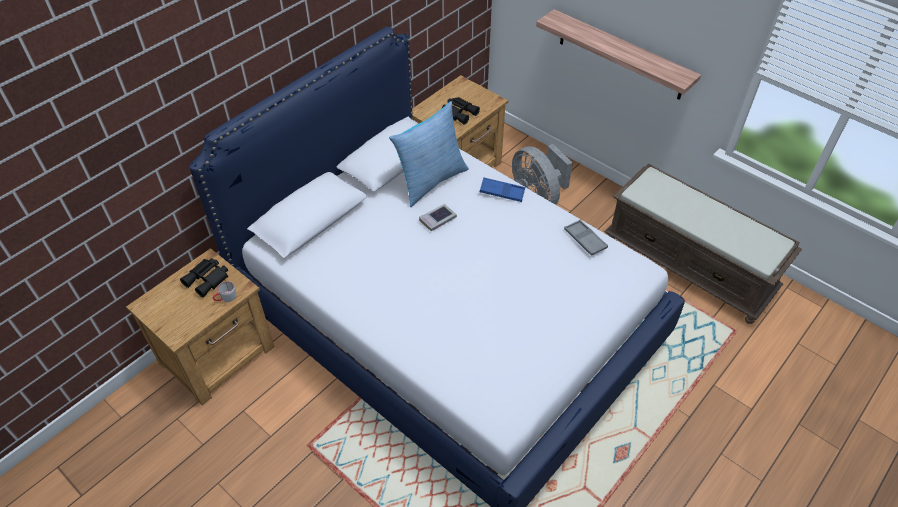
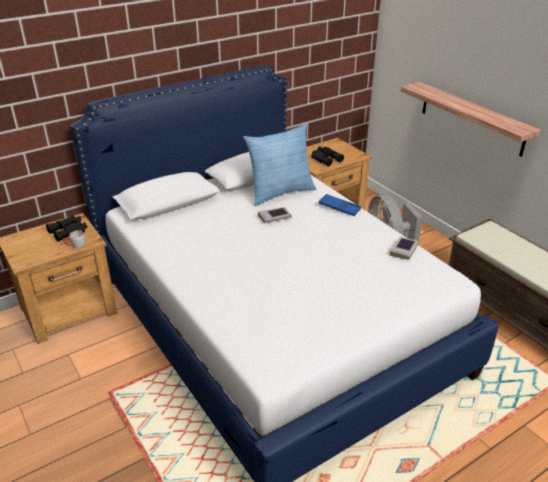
camera: 15 degrees right, 15 degrees down
(585, 240) = (404, 250): grey tray -> book

